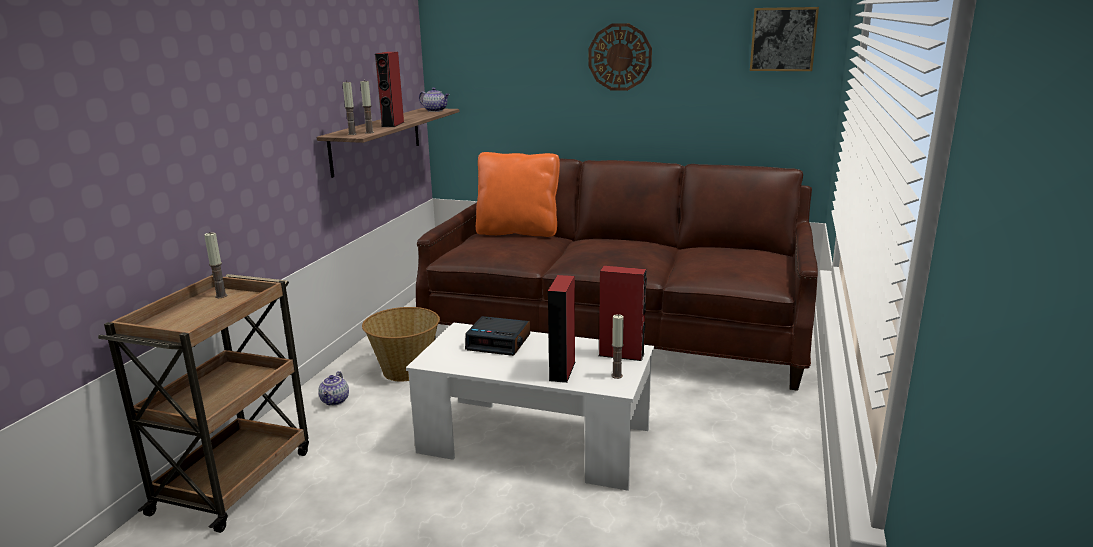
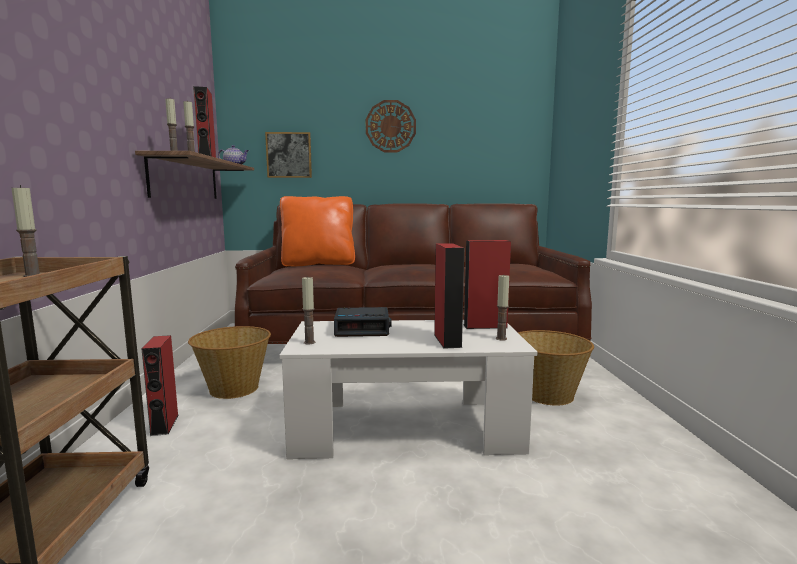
camera: 20 degrees left, 10 degrees down
(335, 401) = (164, 425): teapot -> red speaker
(439, 355) = (309, 342): none -> candle
(710, 429) = (547, 395): none -> basket
(783, 39) = (510, 114): picture -> picture (289, 155)

